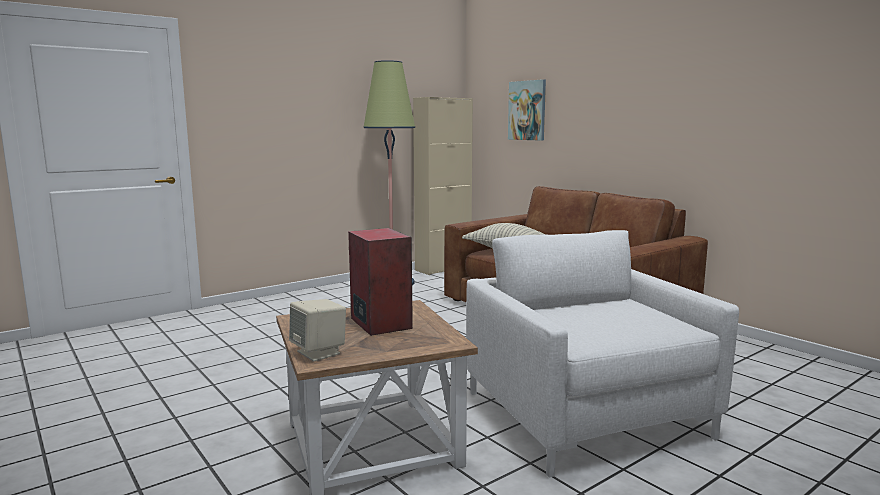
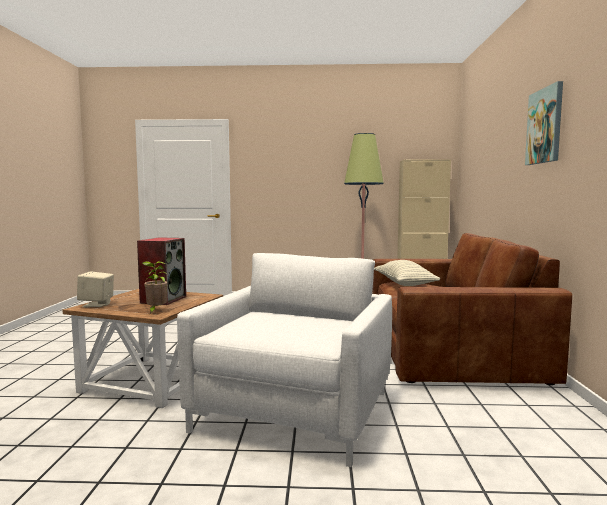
camera: 40 degrees right, 5 degrees down
(434, 339) = (156, 311): none -> potted plant
(527, 110) = (482, 166): picture -> picture (545, 126)

